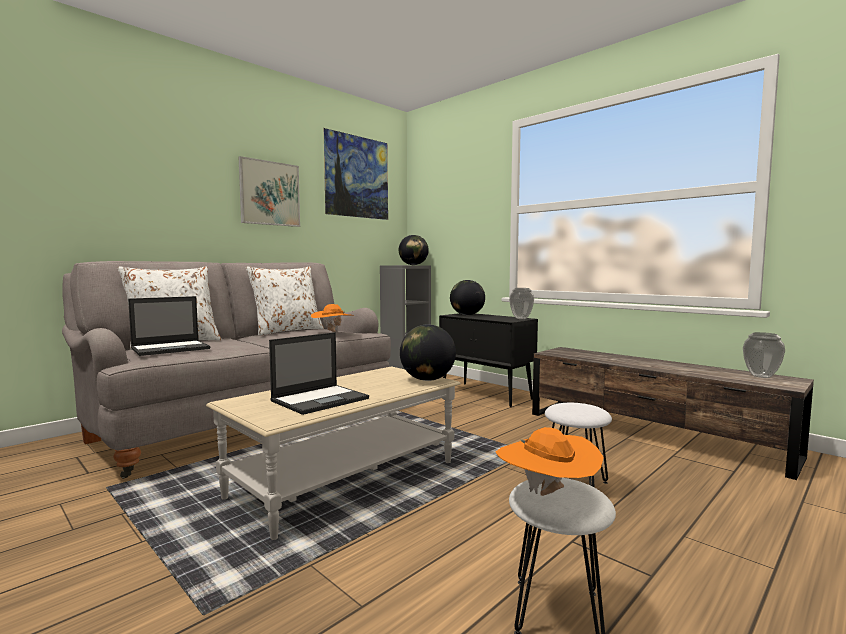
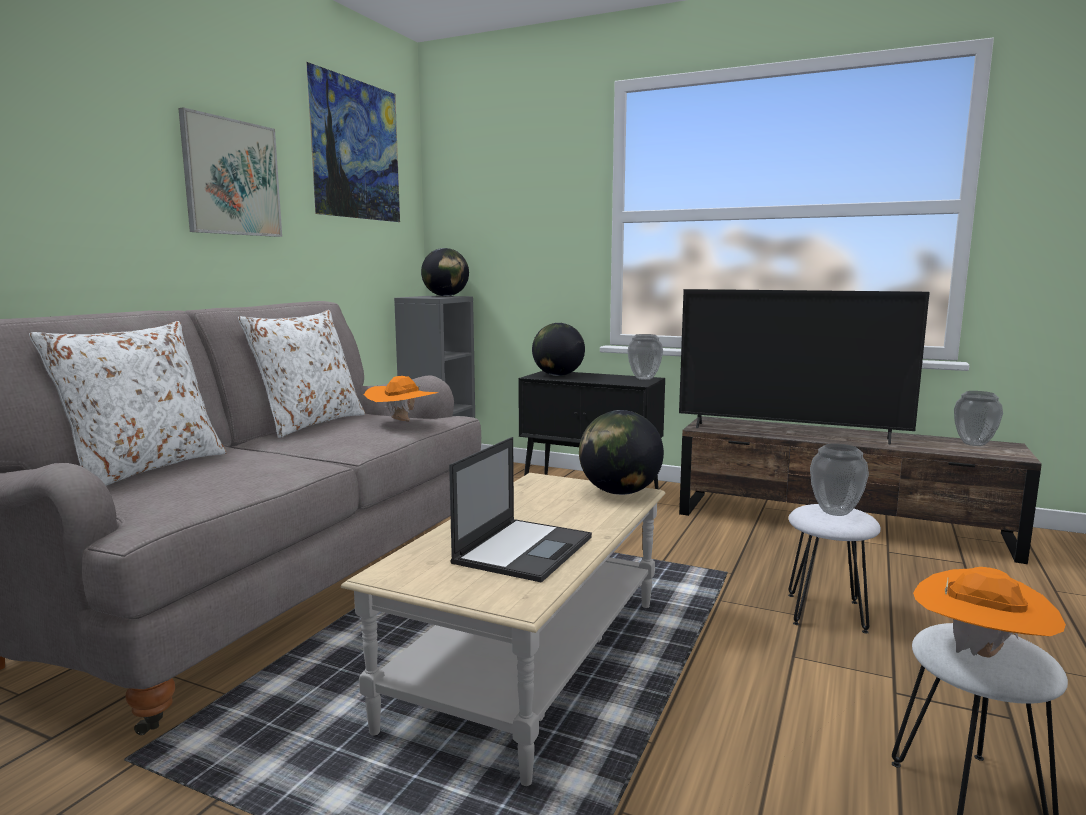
camera: 20 degrees left, 5 degrees up
(171, 348) = (177, 483): laptop -> none
(579, 408) = (835, 512): none -> vase
(611, 359) = (789, 433): none -> television

